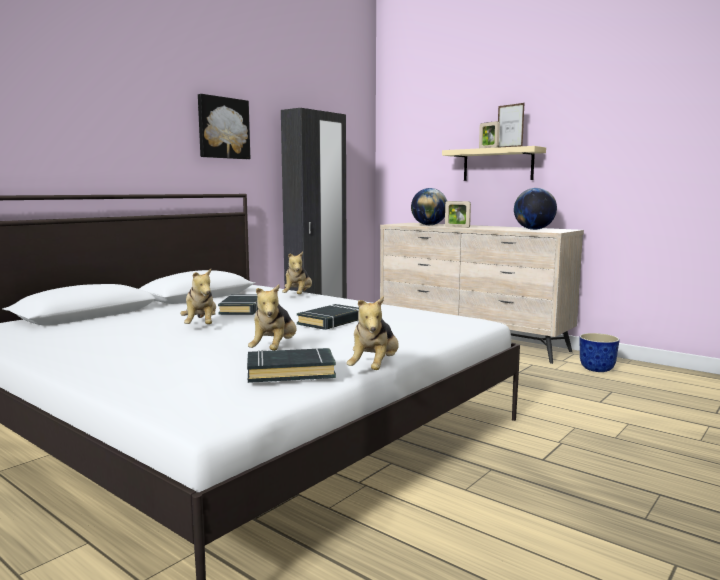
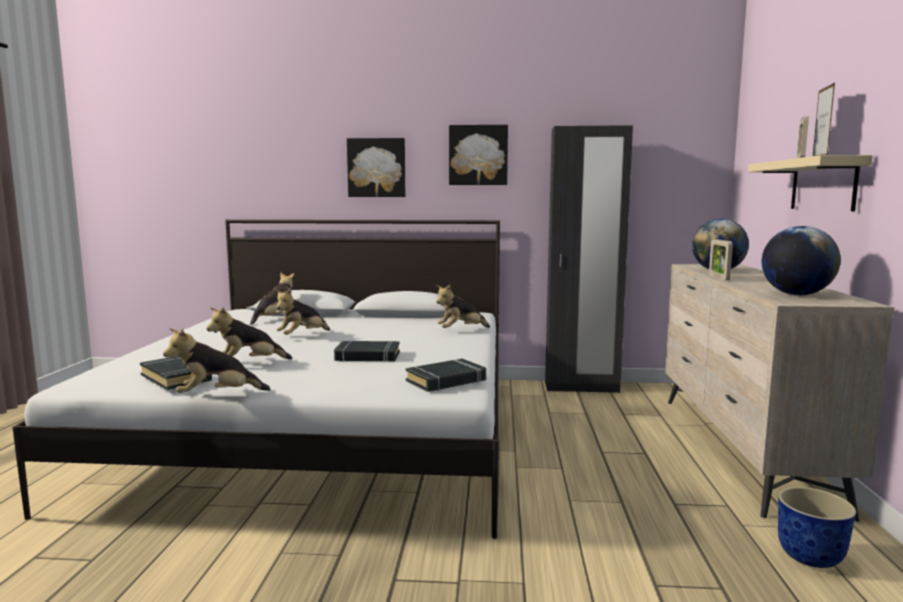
camera: 55 degrees right, 0 degrees up
(88, 324) = (275, 319): none -> plush toy
(126, 133) = (376, 168): none -> picture
(242, 309) = (377, 331): black book -> black book (446, 381)

